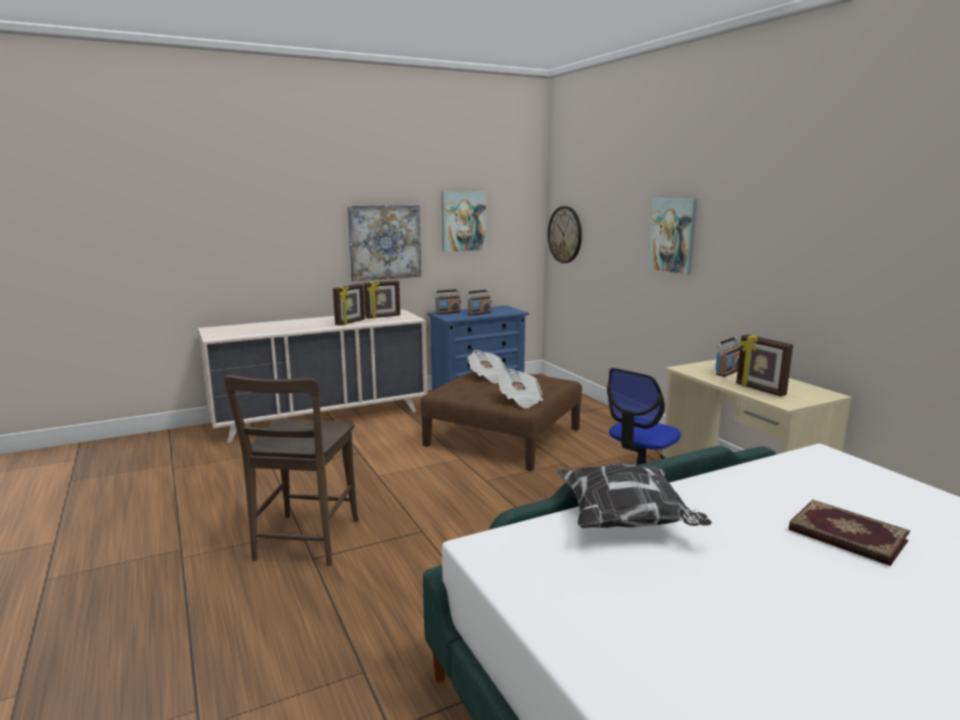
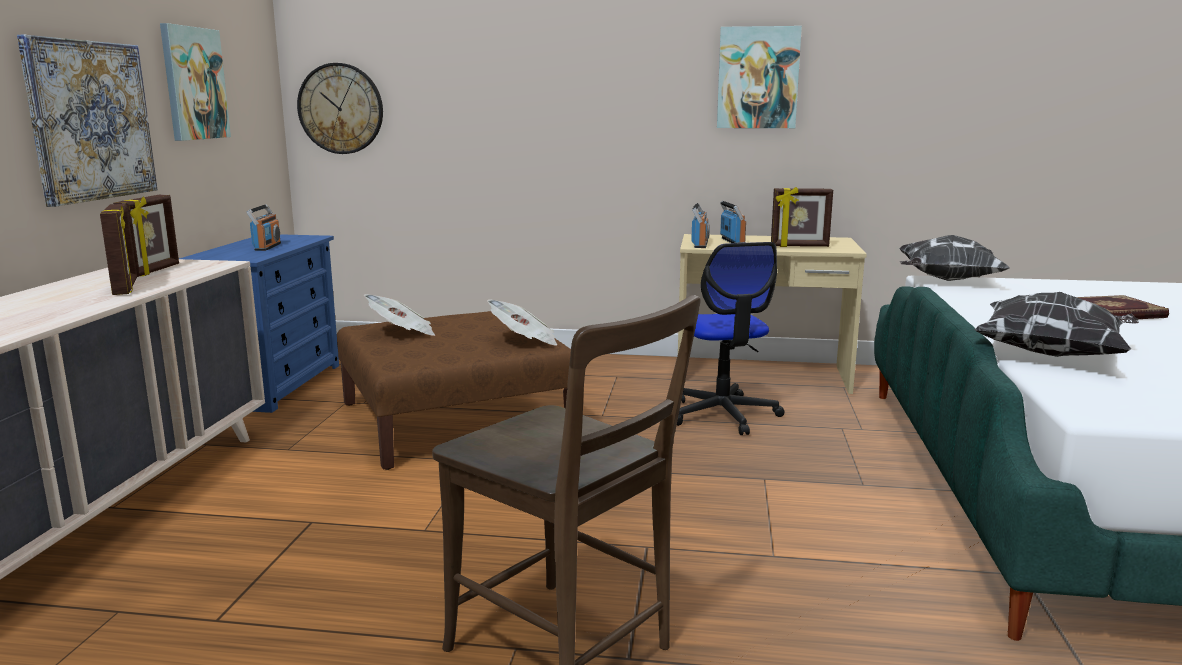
camera: 55 degrees left, 0 degrees up
(447, 312) = (212, 254): radio -> radio (700, 244)
(672, 235) = (575, 92): picture -> picture (758, 78)
(829, 458) = (946, 281): none -> pillow

